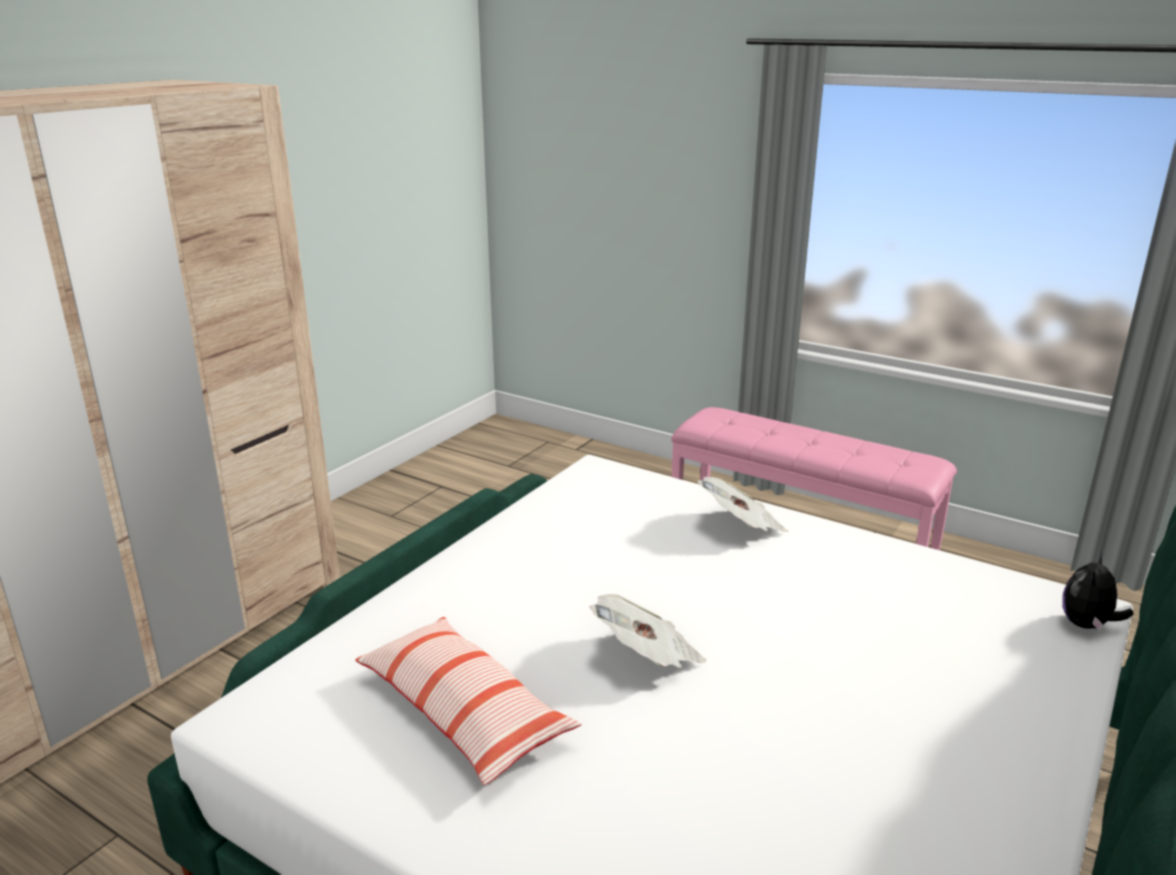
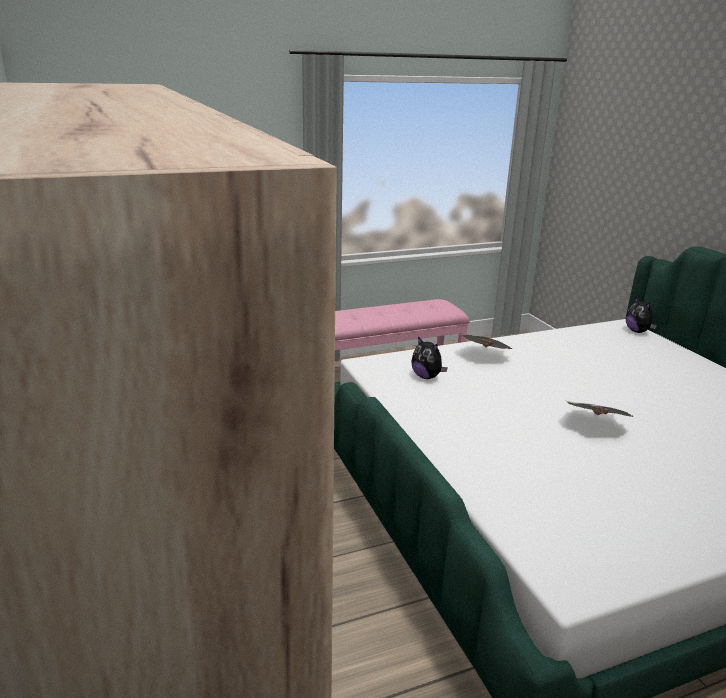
camera: 55 degrees left, 0 degrees up
(463, 713) = (615, 495): pillow -> none
(616, 509) = (427, 377): none -> plush toy

